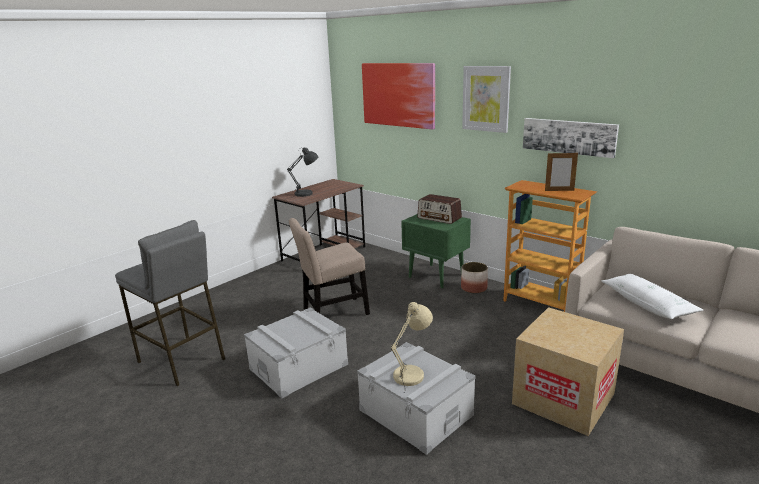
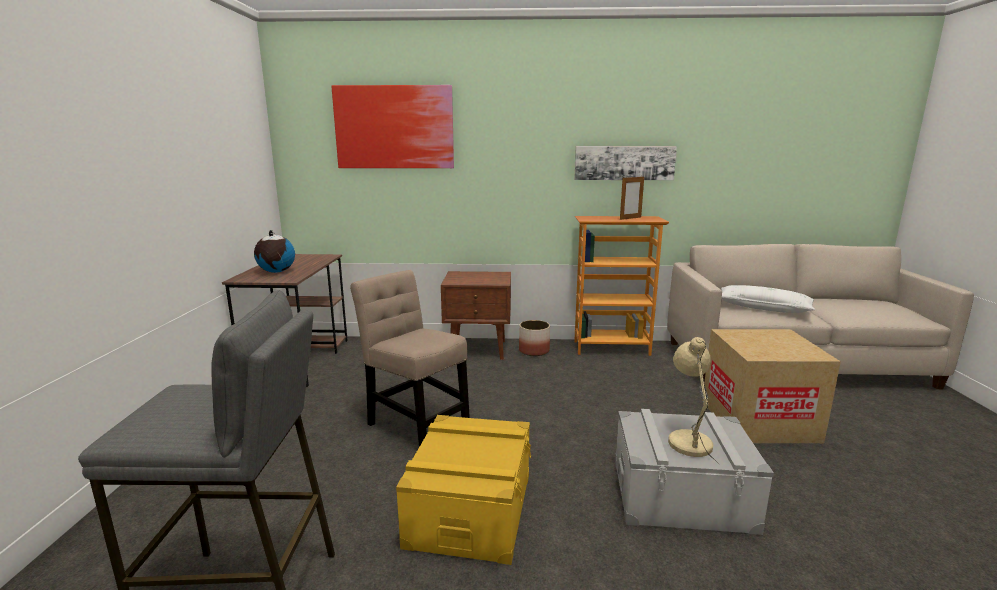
camera: 40 degrees left, 5 degrees down
(298, 366) = (470, 509): grey storage box -> yellow storage box
(306, 194) = (276, 272): grey table lamp -> globe
(332, 313) = (415, 424): beige chair -> beige chair turned 105 degrees clockwise
(436, 276) = (479, 349): green nightstand -> brown nightstand
(439, 218) = (478, 276): radio -> none
(486, 98) = (524, 127): picture -> none

